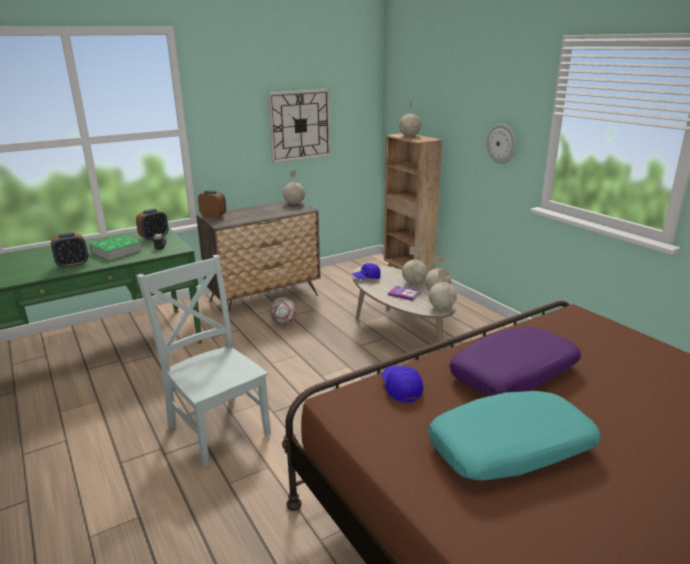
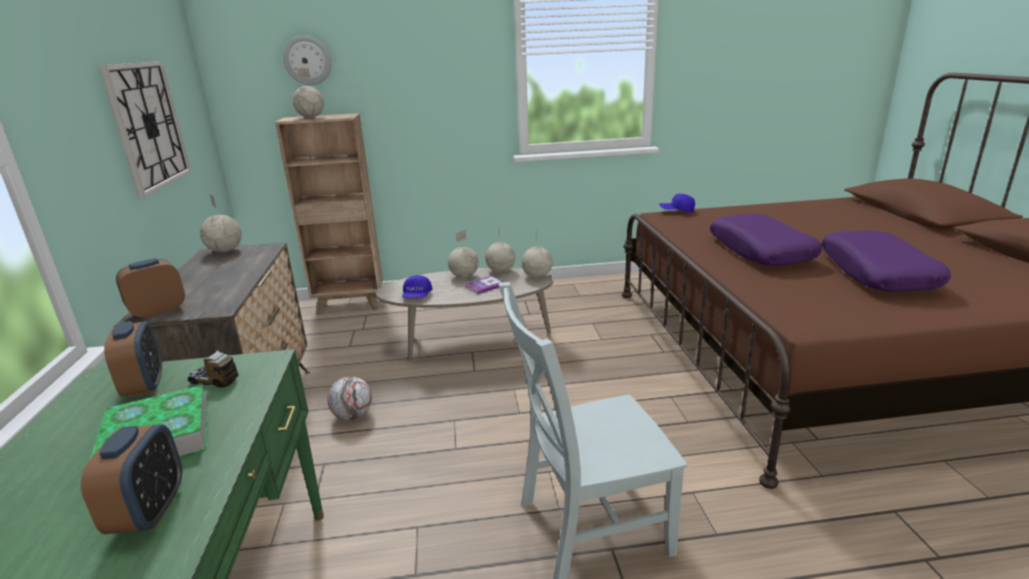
camera: 65 degrees left, 0 degrees up
(401, 388) = (779, 292): blue cap -> blue cap (676, 211)
(502, 143) = (454, 99): wall clock -> wall clock (307, 60)
(511, 449) = (878, 273): turquoise pillow -> purple pillow

